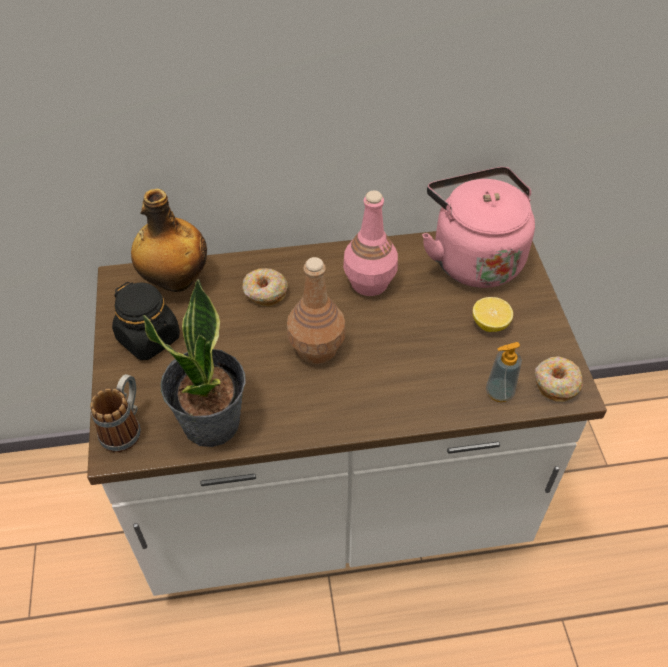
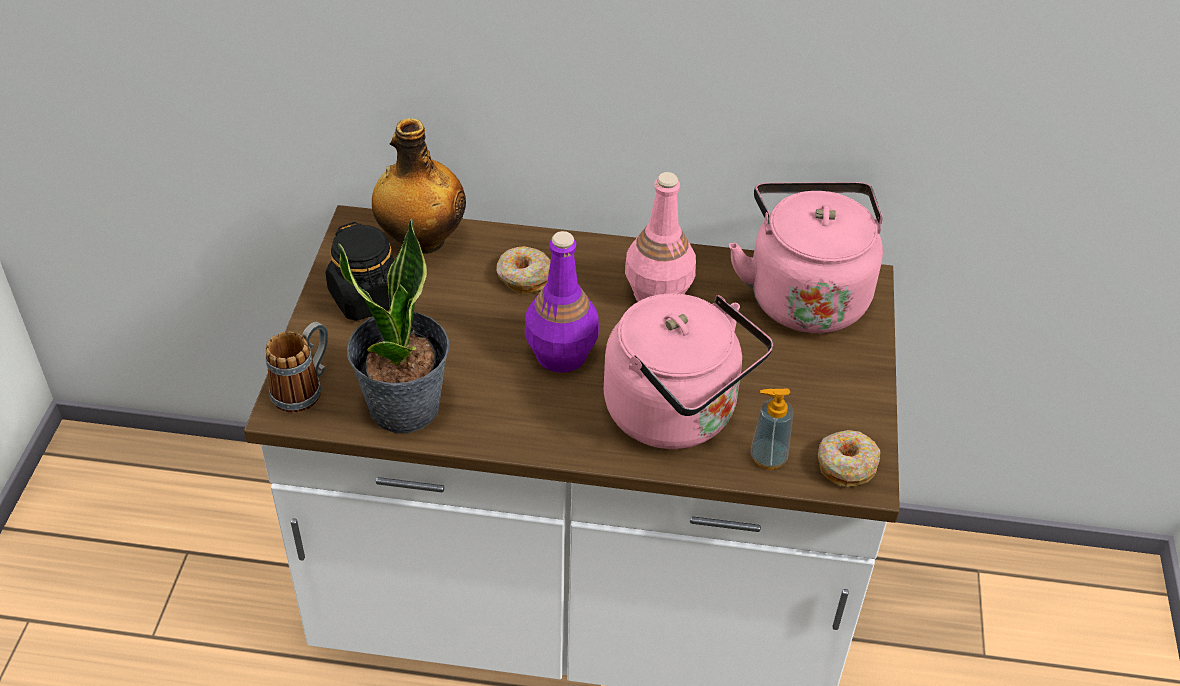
camera: 15 degrees right, 5 degrees down
(315, 348) = (560, 354): brown bottle -> purple bottle
(421, 375) = (677, 414): none -> pink kettle
(490, 324) = (791, 376): lemon -> none

